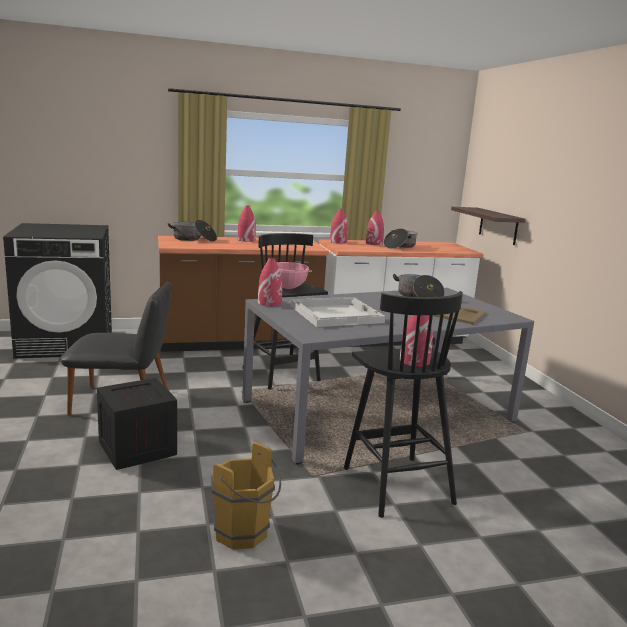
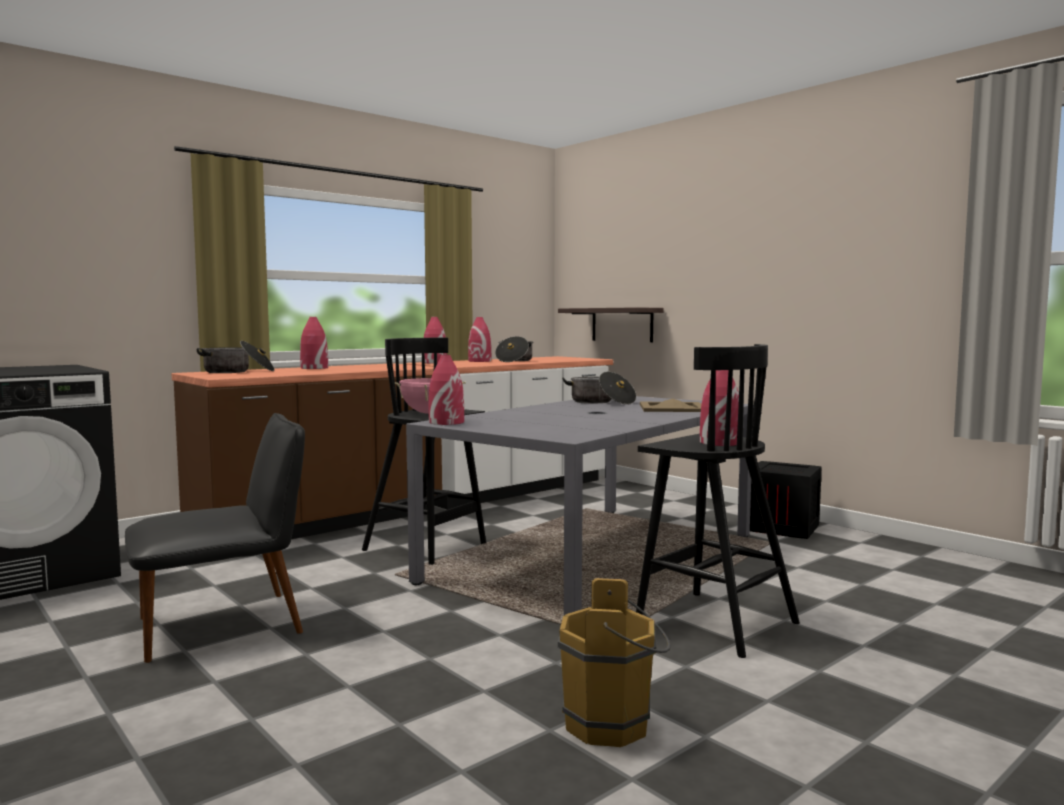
camera: 25 degrees left, 10 degrees down
(136, 448) = (323, 674): crate -> crate (781, 528)
(336, 314) = (549, 421): white tray -> none

